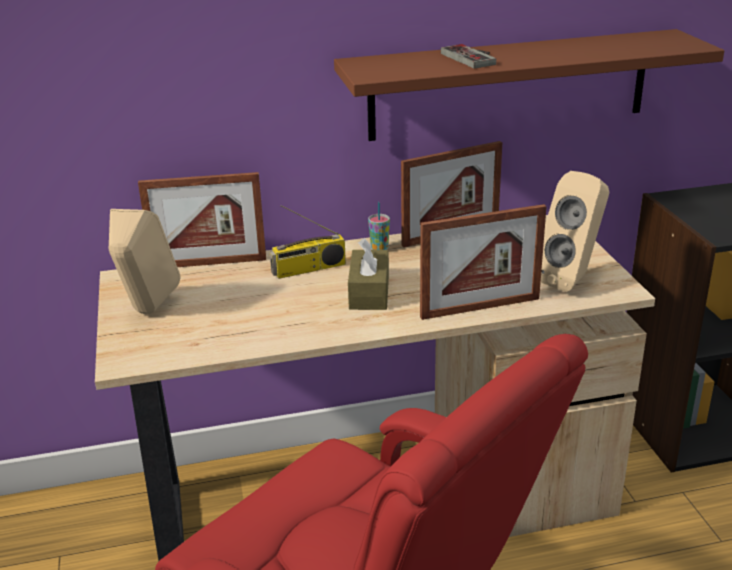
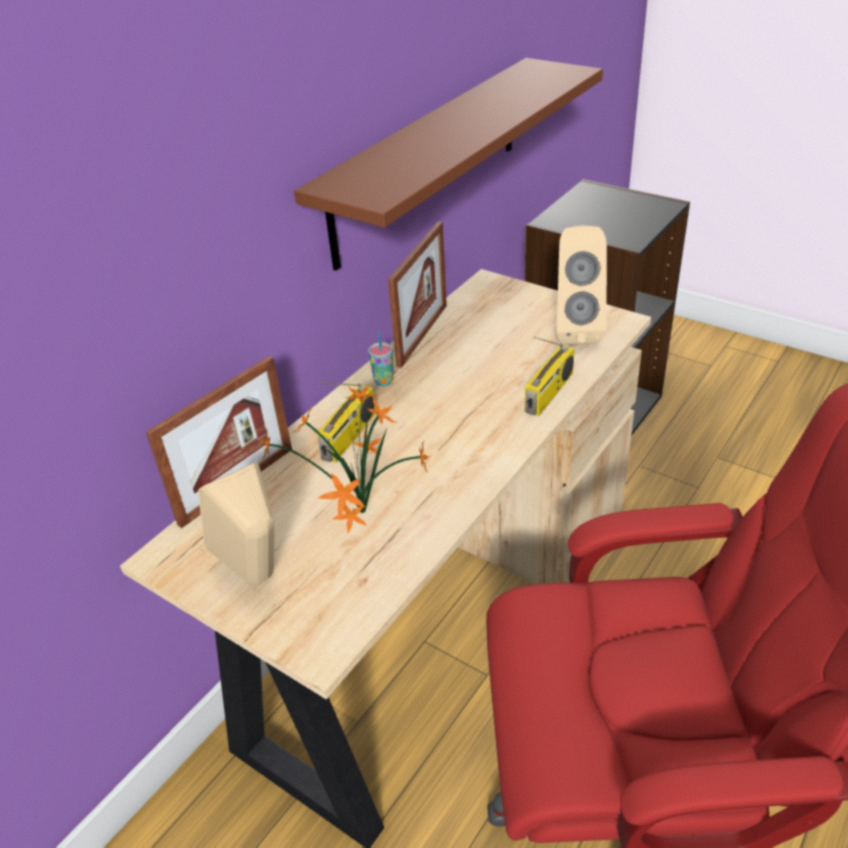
camera: 40 degrees left, 10 degrees up
(247, 312) = (361, 516): none -> potted plant
(369, 292) = (440, 429): brown tissue box -> none
(474, 58) = (431, 142): game controller -> none
(480, 308) = (549, 393): picture frame -> radio

